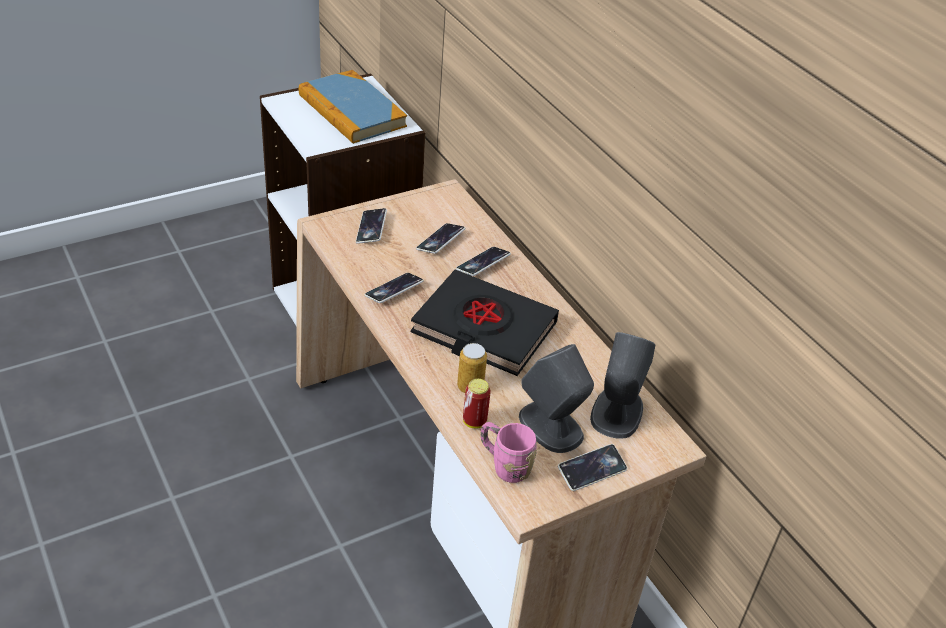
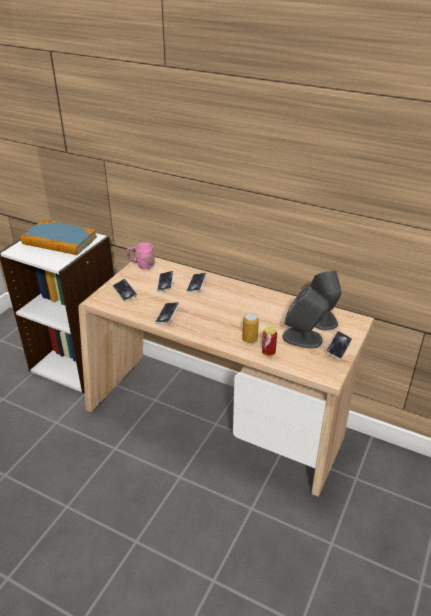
camera: 30 degrees left, 5 degrees down
(483, 329) = (228, 312): black book -> none
(504, 465) = (301, 364): pink mug -> pink mug (141, 265)

